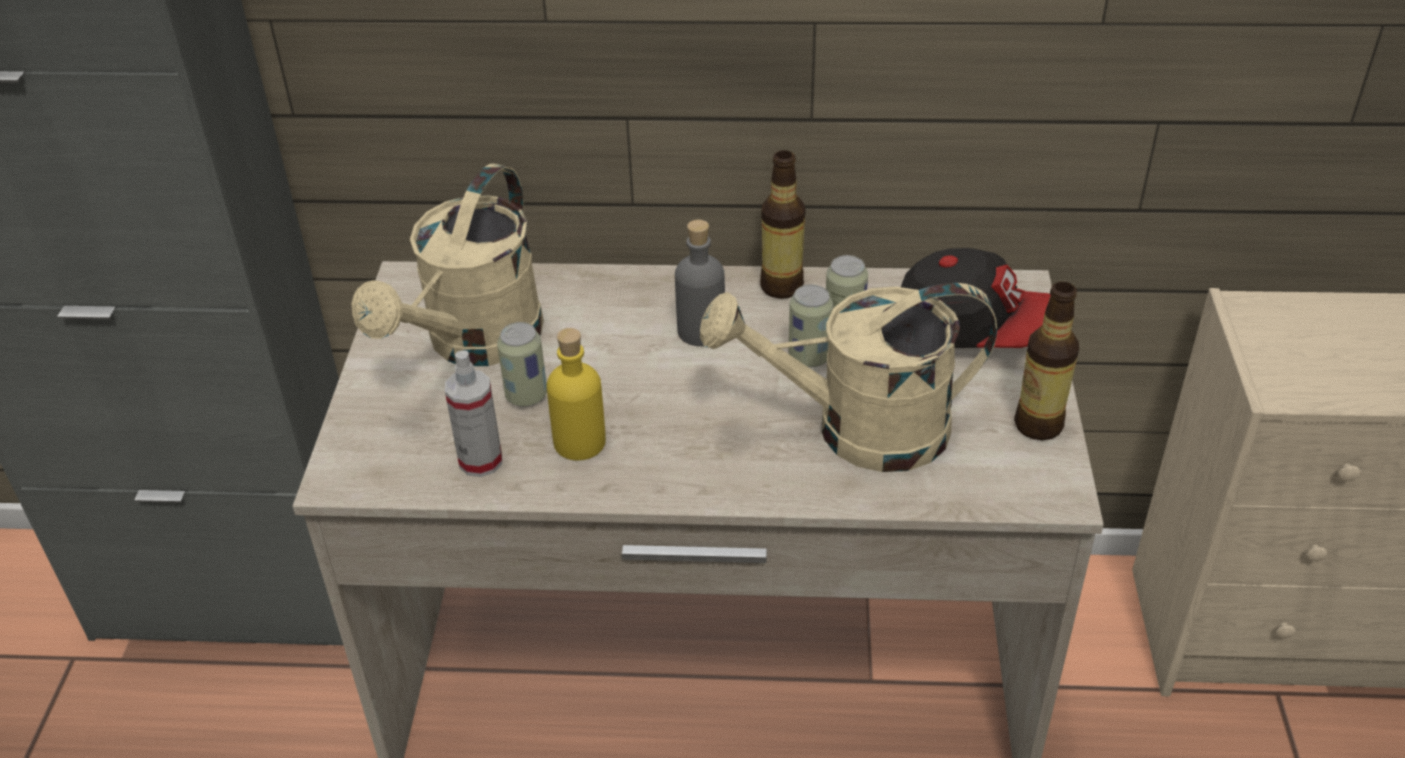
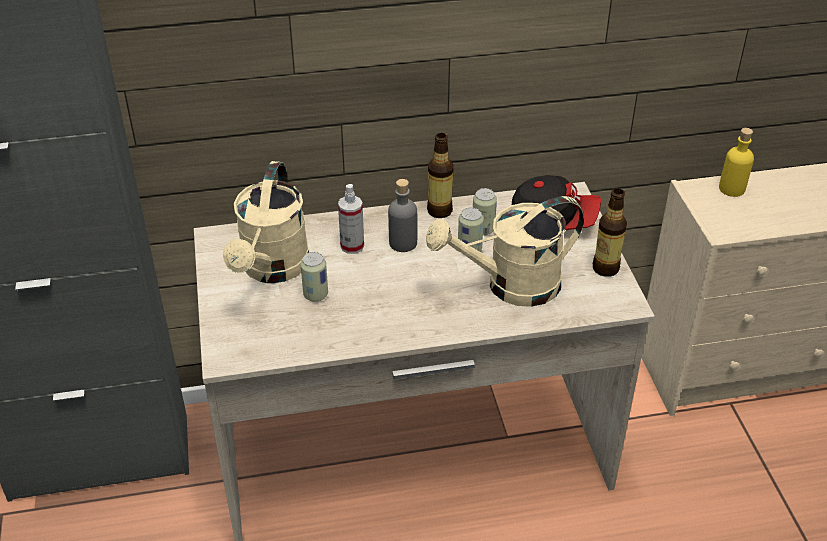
camera: 15 degrees left, 0 degrees up
(480, 461) = (304, 336): spray bottle -> spray bottle (352, 246)
(580, 442) = (357, 316): yellow bottle -> yellow bottle (732, 189)

